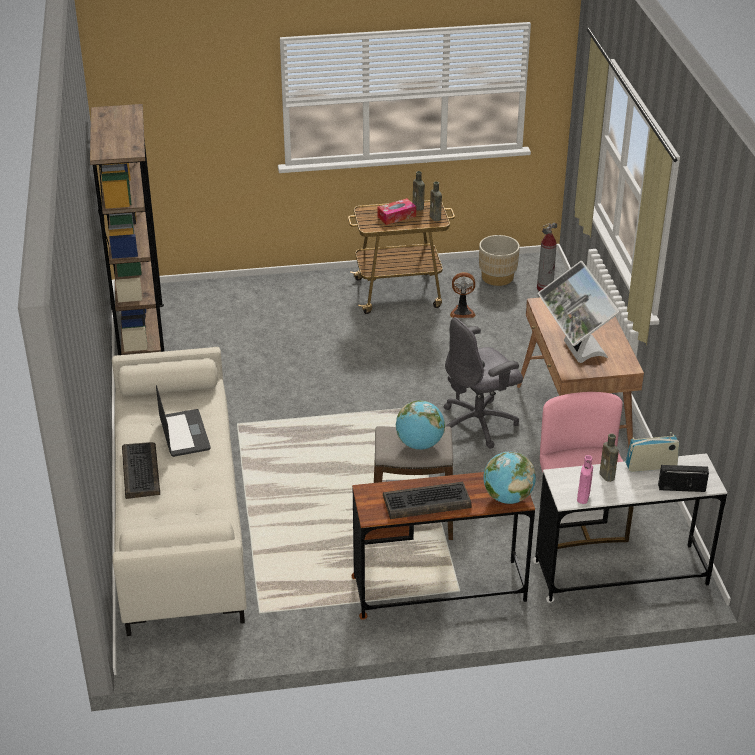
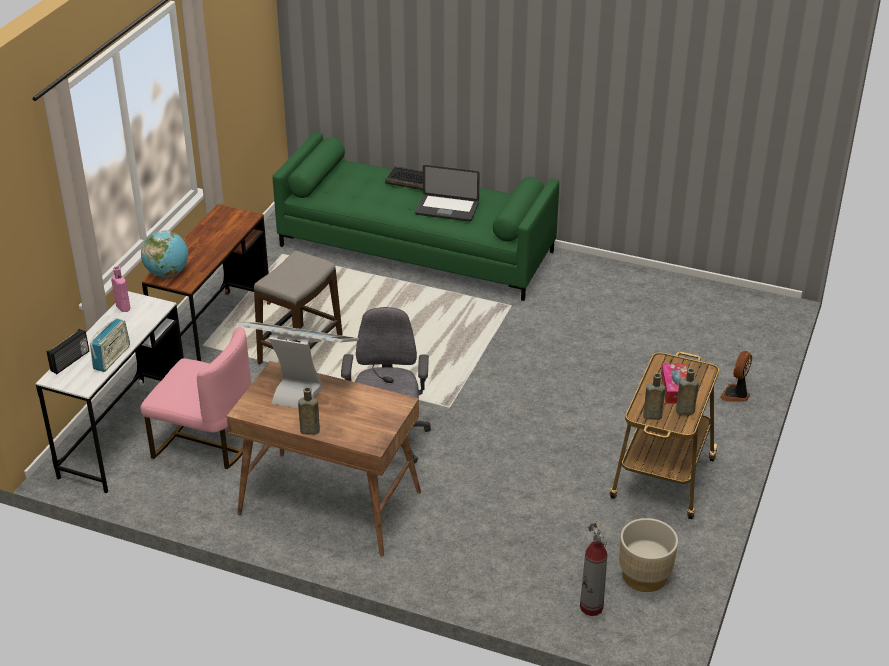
camera: 120 degrees right, 0 degrees up
(141, 334) = (696, 293): brown bookcase -> none
(178, 517) = (417, 248): beige sofa -> green sofa
(419, 444) = (288, 274): globe -> none
(426, 502) = (207, 237): keyboard -> none
(462, 311) = (589, 513): fan -> fan (736, 395)
(607, 476) = (129, 330): brown bottle -> brown bottle (308, 431)

